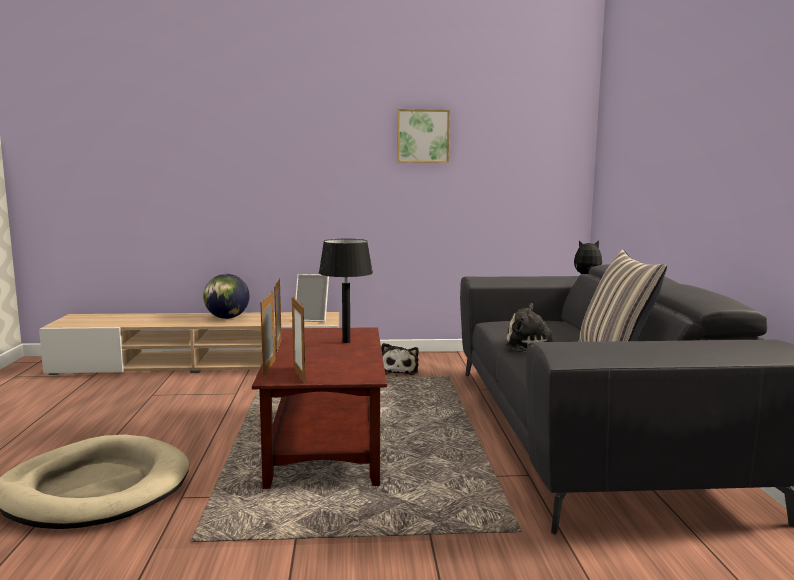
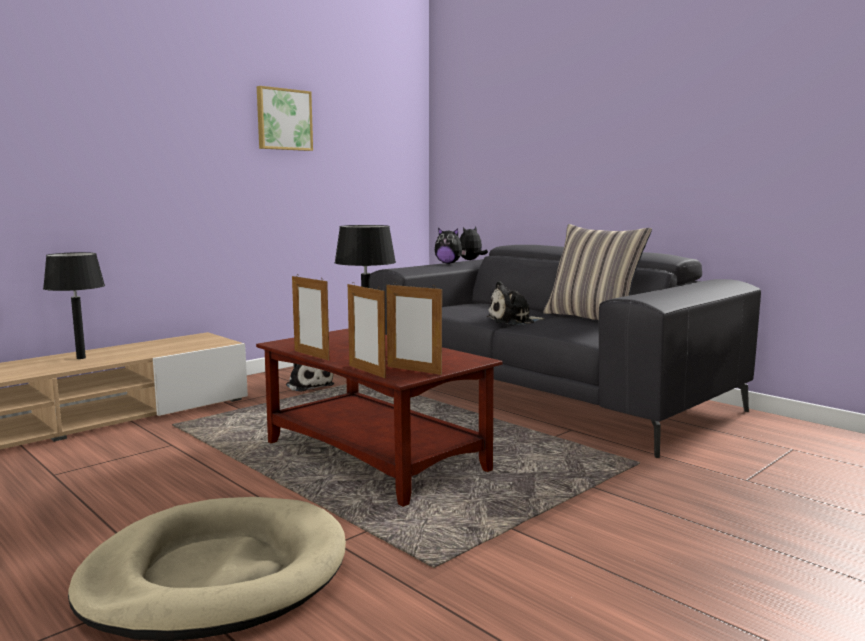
camera: 40 degrees left, 0 degrees up
(227, 318) = (81, 358): globe -> black table lamp
(312, 319) = (199, 342): picture frame -> none
(545, 277) = (449, 263): none -> plush toy

